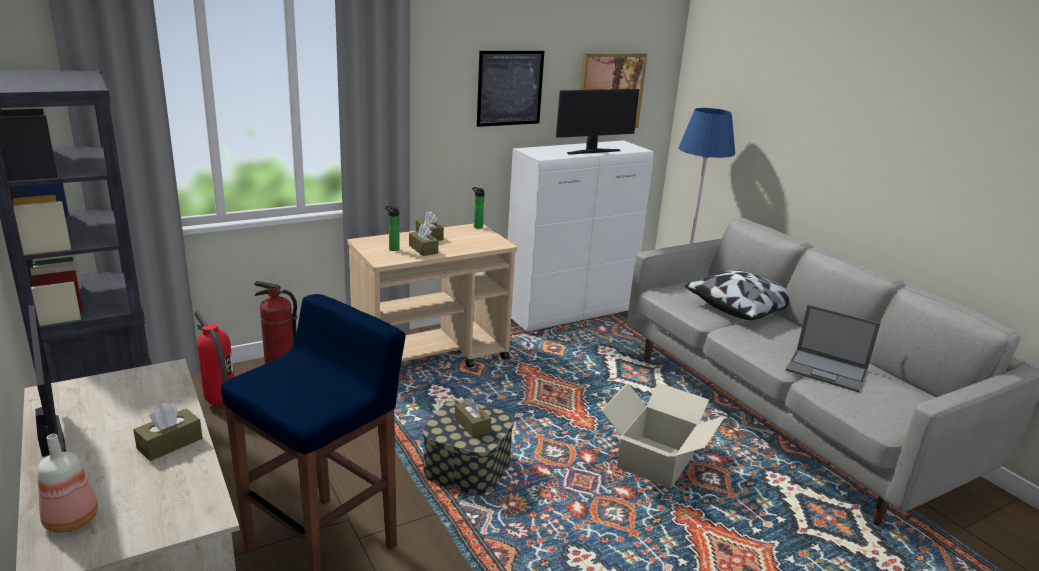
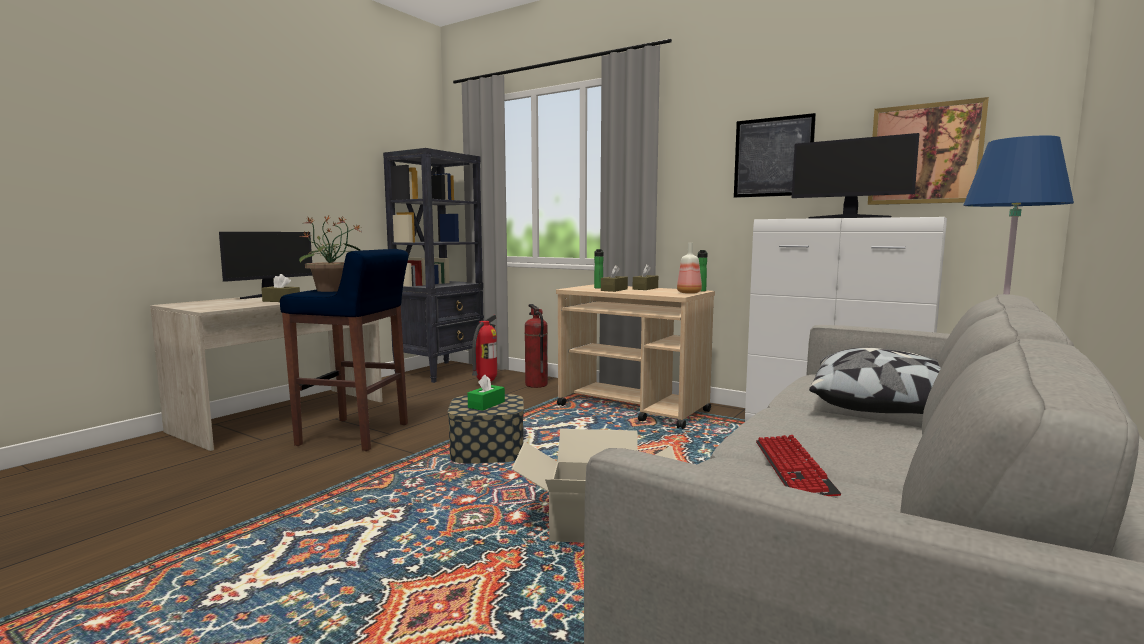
camera: 65 degrees right, 15 degrees down
(73, 519) = (206, 302): bottle -> bottle (690, 293)
(302, 389) = (332, 290): none -> potted plant
(472, 425) = (486, 404): brown tissue box -> green tissue box
(827, 370) = (793, 468): laptop -> keyboard

